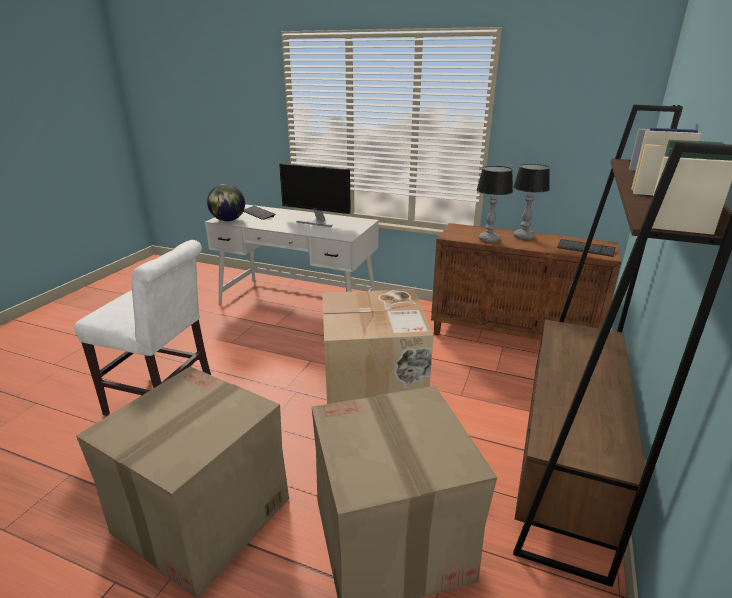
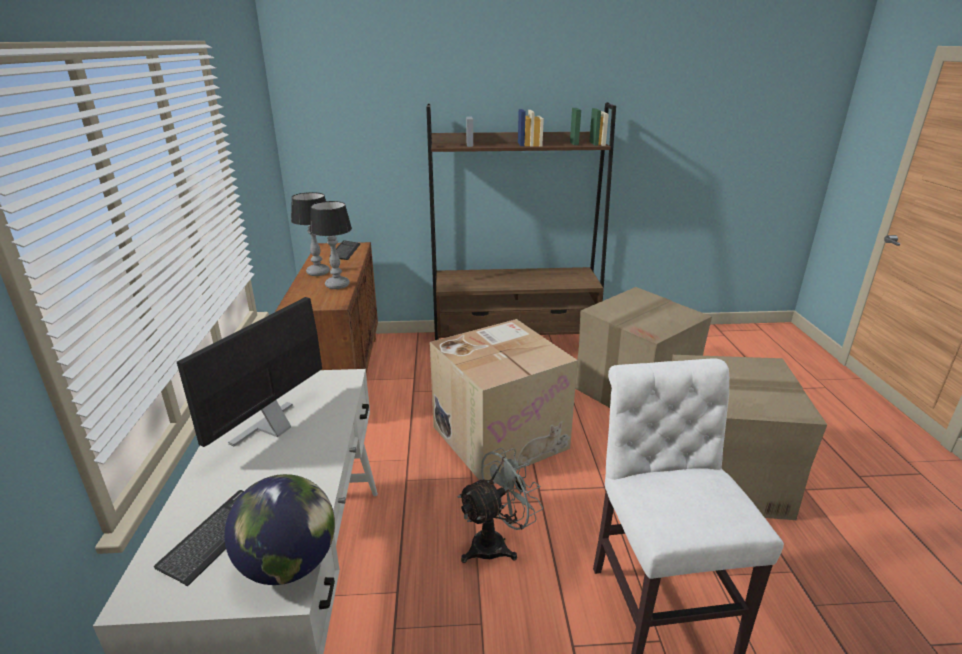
camera: 115 degrees left, 0 degrees up
(271, 360) = (496, 543): none -> grey fan
(317, 222) = (272, 427): monitor -> monitor turned 150 degrees counterclockwise

